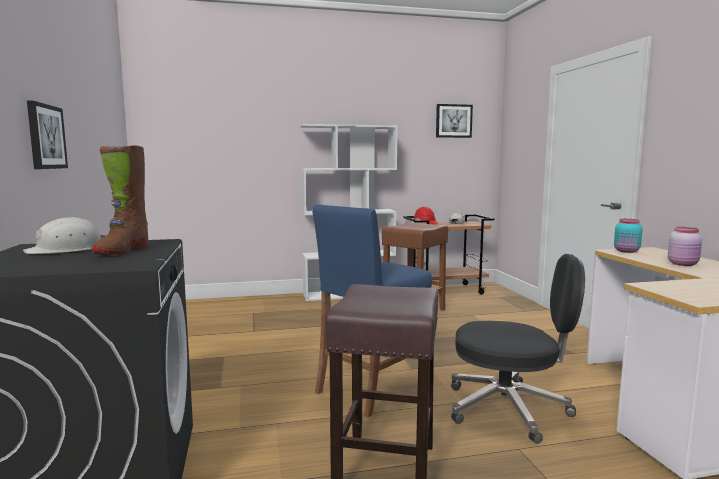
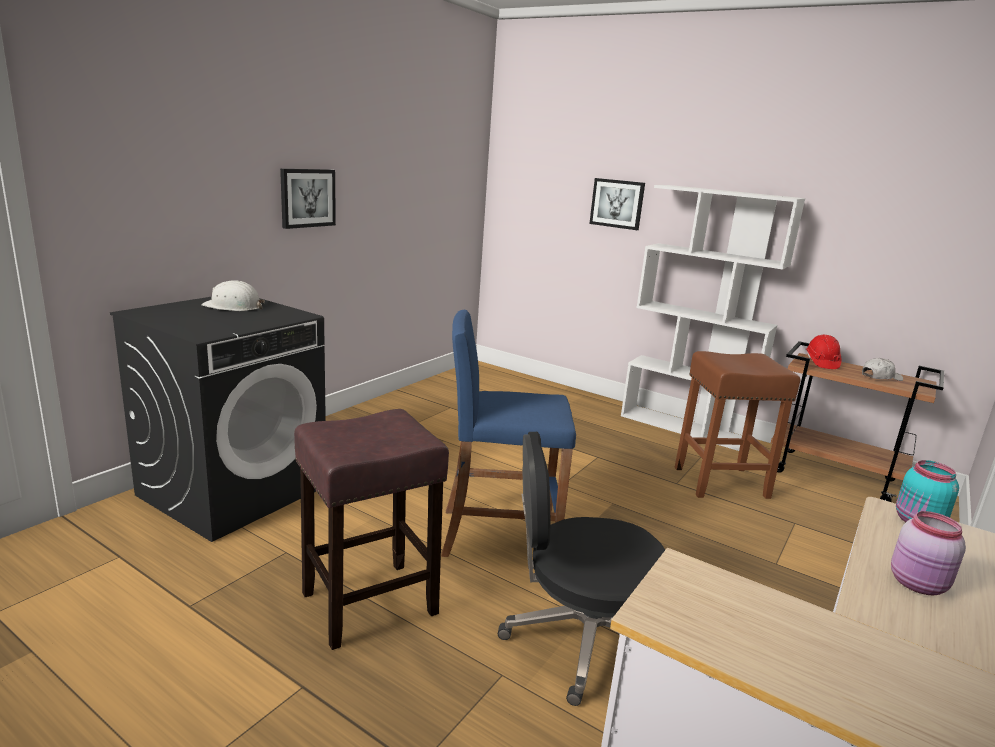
camera: 45 degrees right, 10 degrees up
(122, 251) = (247, 318): brown boot -> none
(453, 121) = (939, 197): picture -> picture (617, 203)
(509, 408) = (581, 640): black office chair -> black office chair turned 120 degrees clockwise

